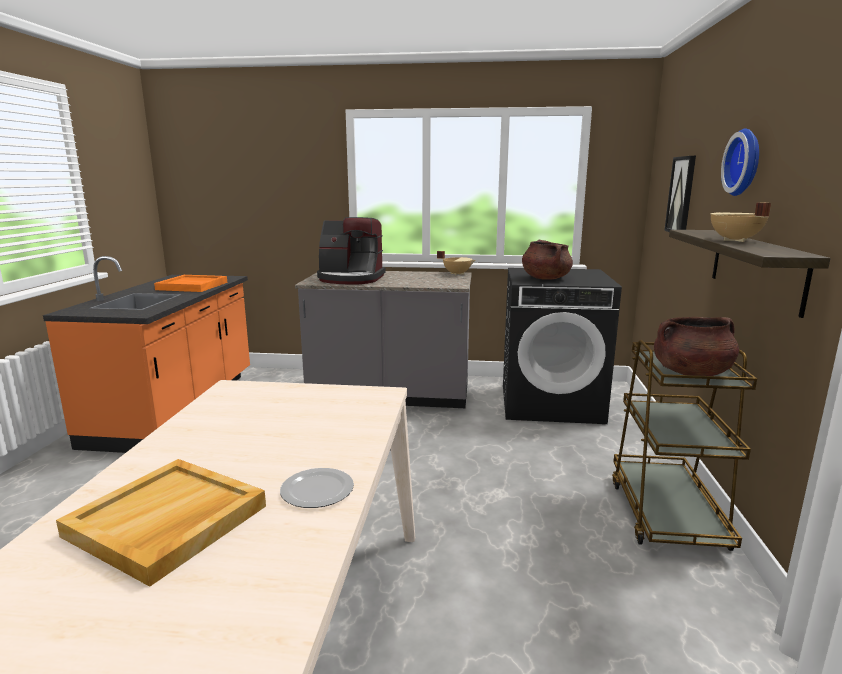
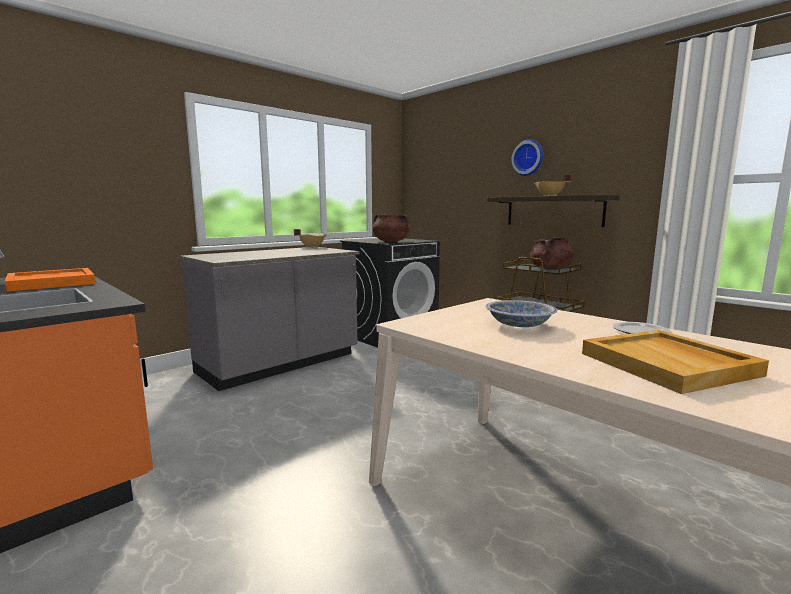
camera: 50 degrees left, 5 degrees down
(277, 427) = (519, 325): none -> bowl
(350, 279) = (246, 256): coffee machine -> none
(681, 195) = (454, 183): picture -> none

